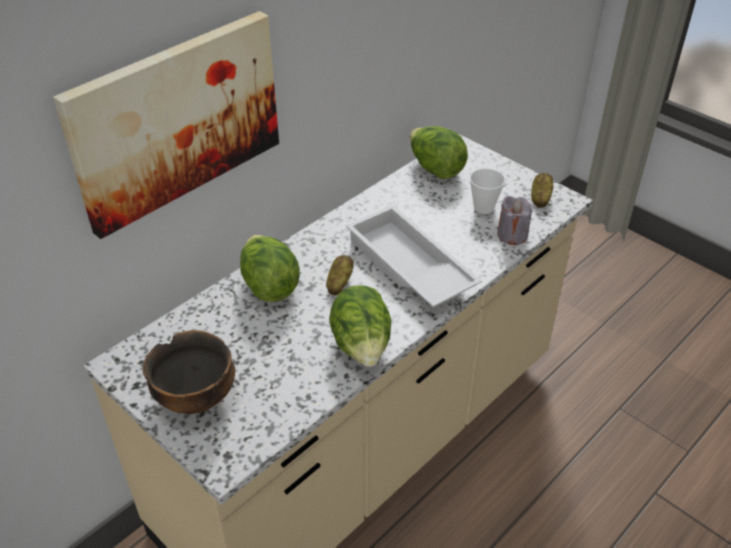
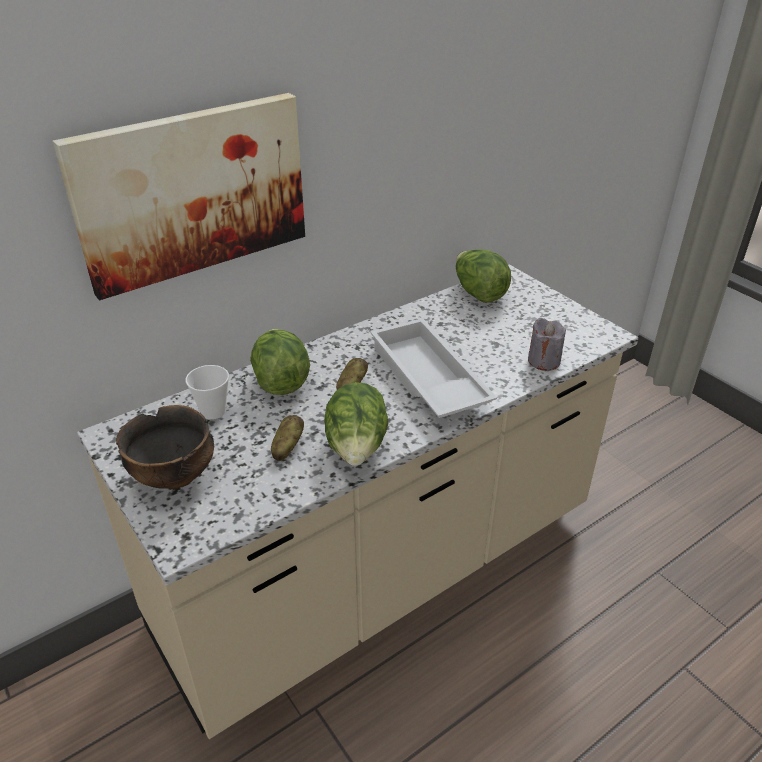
camera: 10 degrees right, 5 degrees down
(483, 207) = (519, 333): cup -> cup (213, 411)
(540, 198) = (581, 330): potato -> potato (287, 447)

